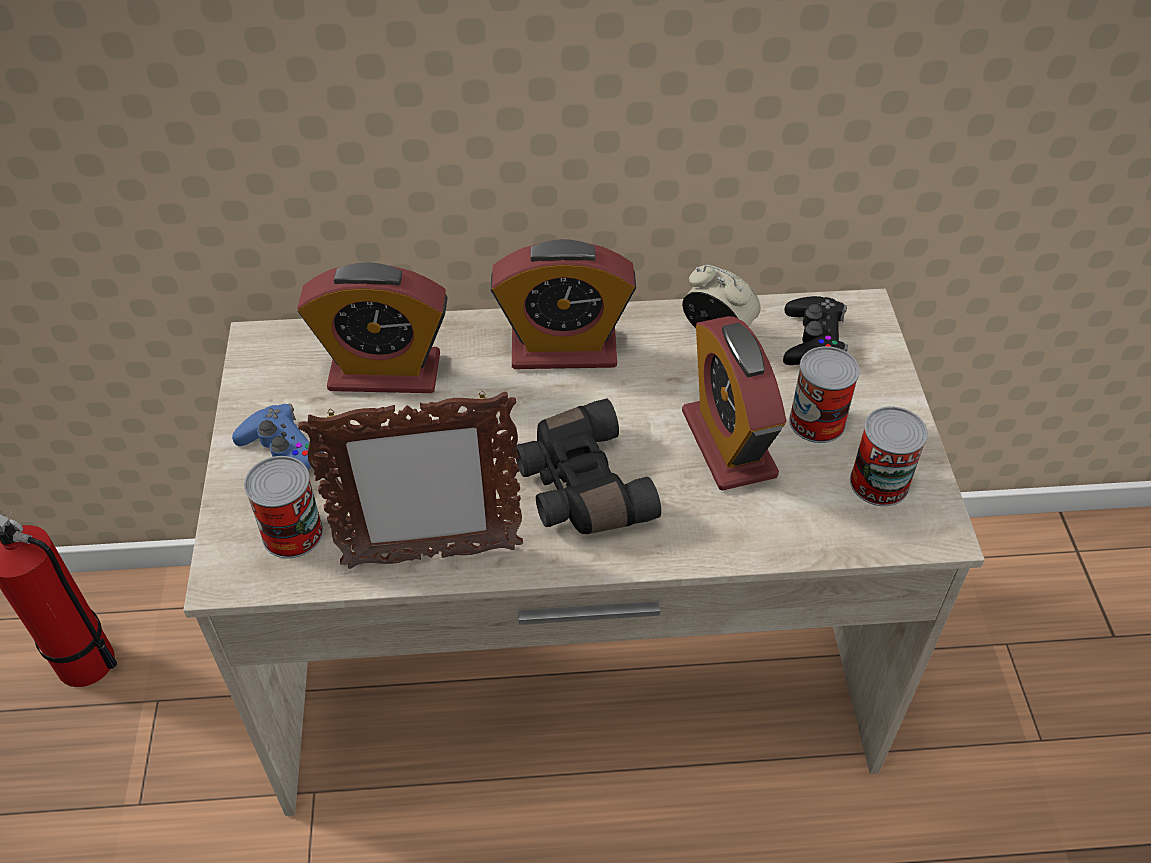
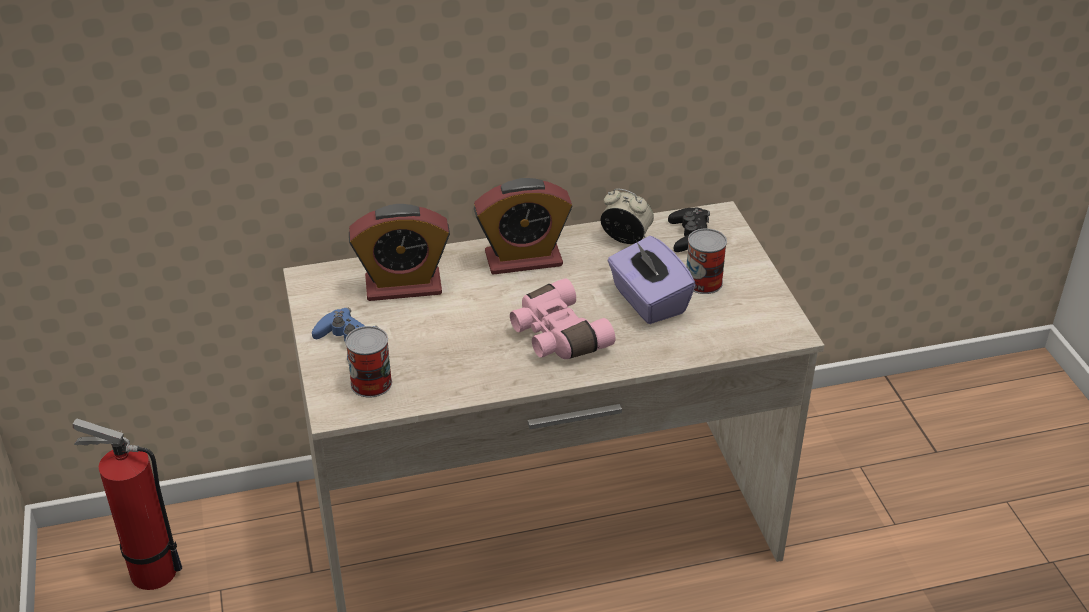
camera: 10 degrees left, 10 degrees down
(431, 556) = (468, 385): picture frame -> none
(580, 487) = (556, 336): black binoculars -> pink binoculars
(728, 444) = (648, 301): alarm clock -> purple tissue box
(879, 483) = (750, 311): can -> none

